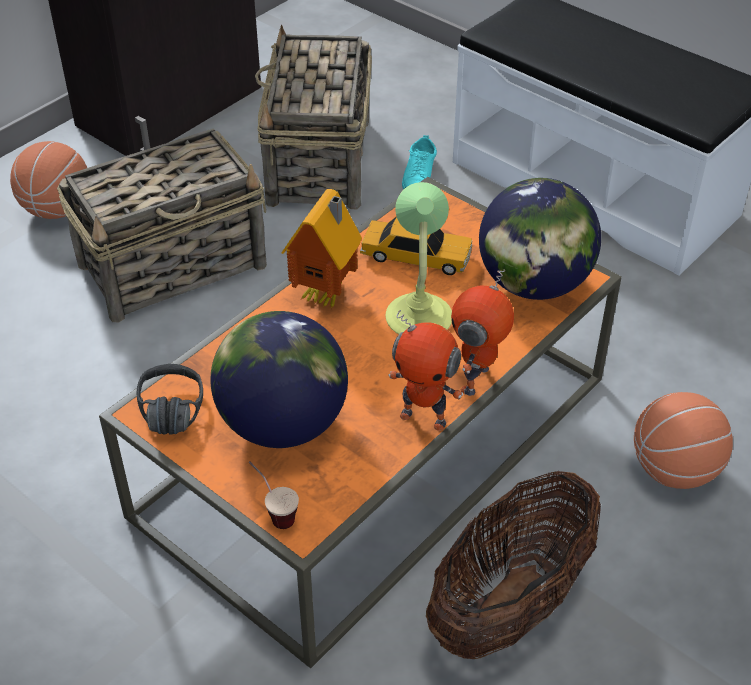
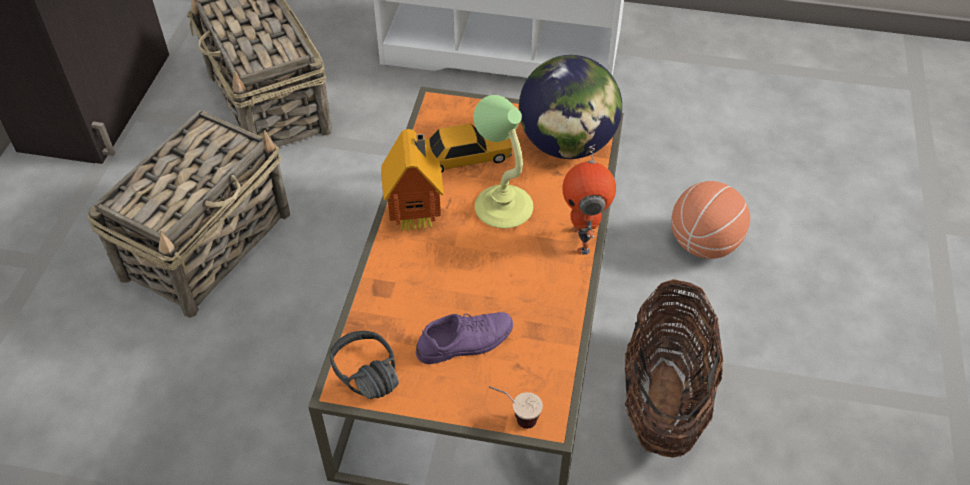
camera: 30 degrees left, 5 degrees up
(57, 209) = (58, 237): basketball -> none
(282, 423) = (465, 342): globe -> purple shoe
(419, 177) = (362, 86): turquoise shoe -> none
(424, 417) = (567, 286): toy robot -> none

